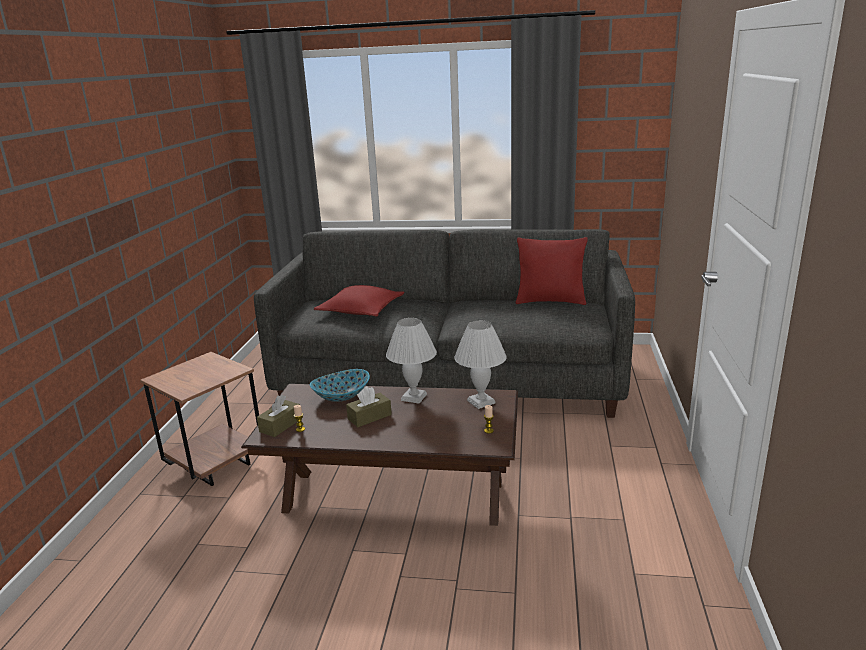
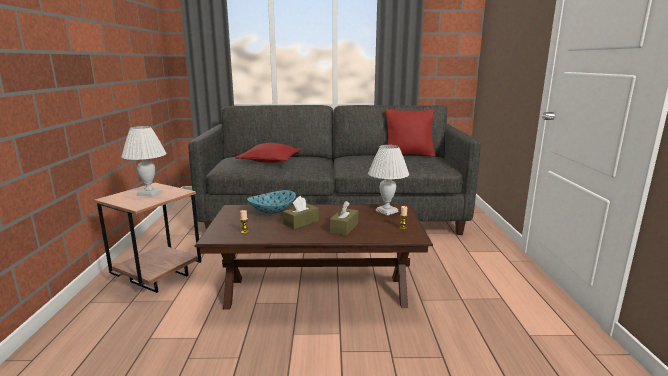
camera: 10 degrees left, 5 degrees down
(280, 425) = (226, 230): brown tissue box -> brown tissue box (344, 228)
(414, 397) = (332, 210): white table lamp -> white table lamp (149, 193)

